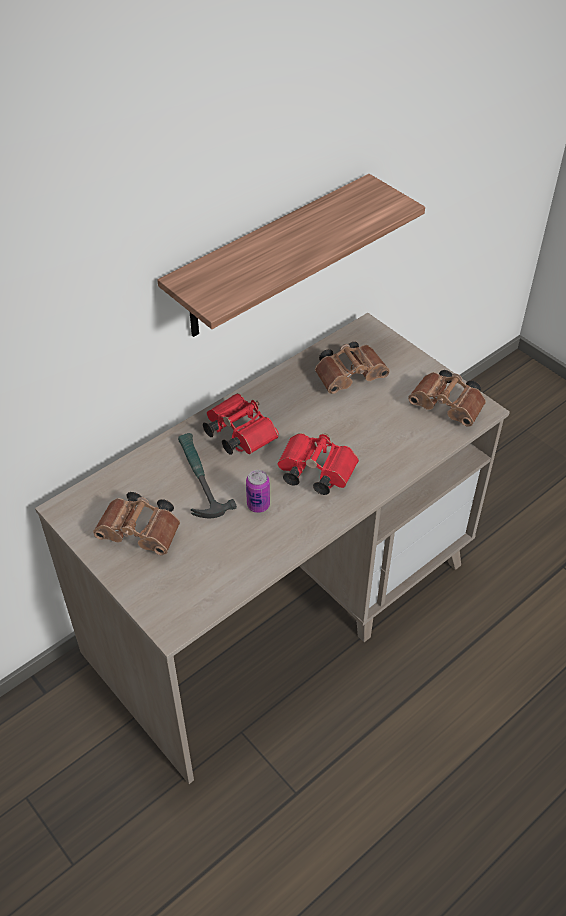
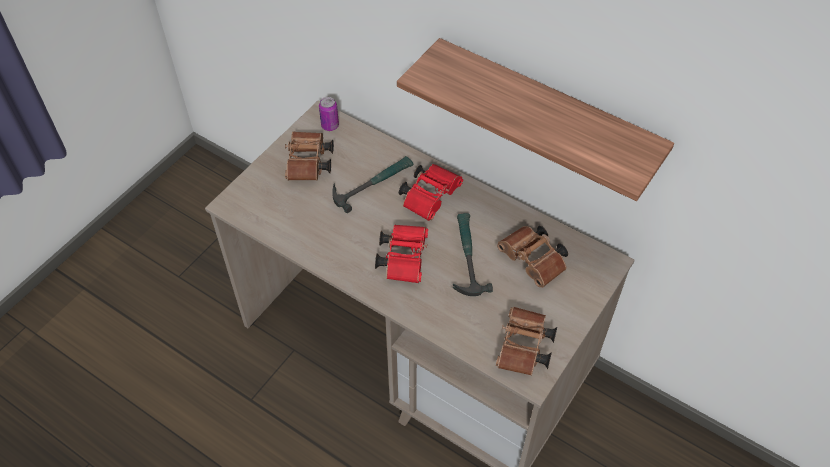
camera: 75 degrees right, 5 degrees up
(258, 505) = (356, 228): can -> can (330, 126)
(329, 423) = (466, 257): none -> hammer

